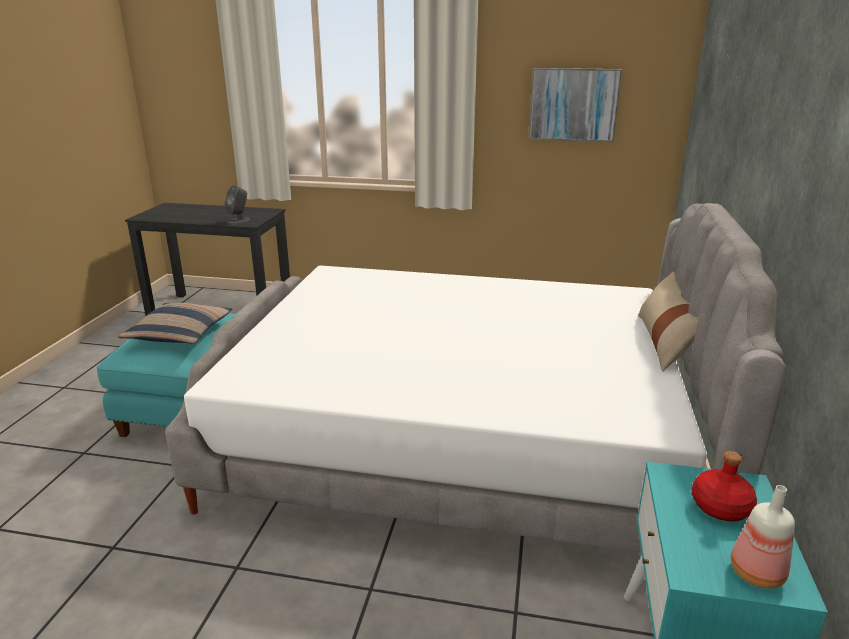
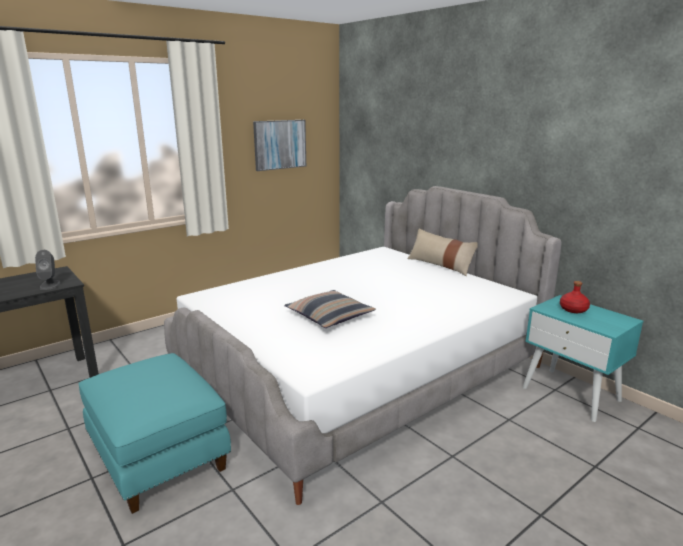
camera: 50 degrees left, 5 degrees down
(180, 333) = (156, 383): pillow -> pillow (329, 317)
(754, 572) = (616, 321): bottle -> none

